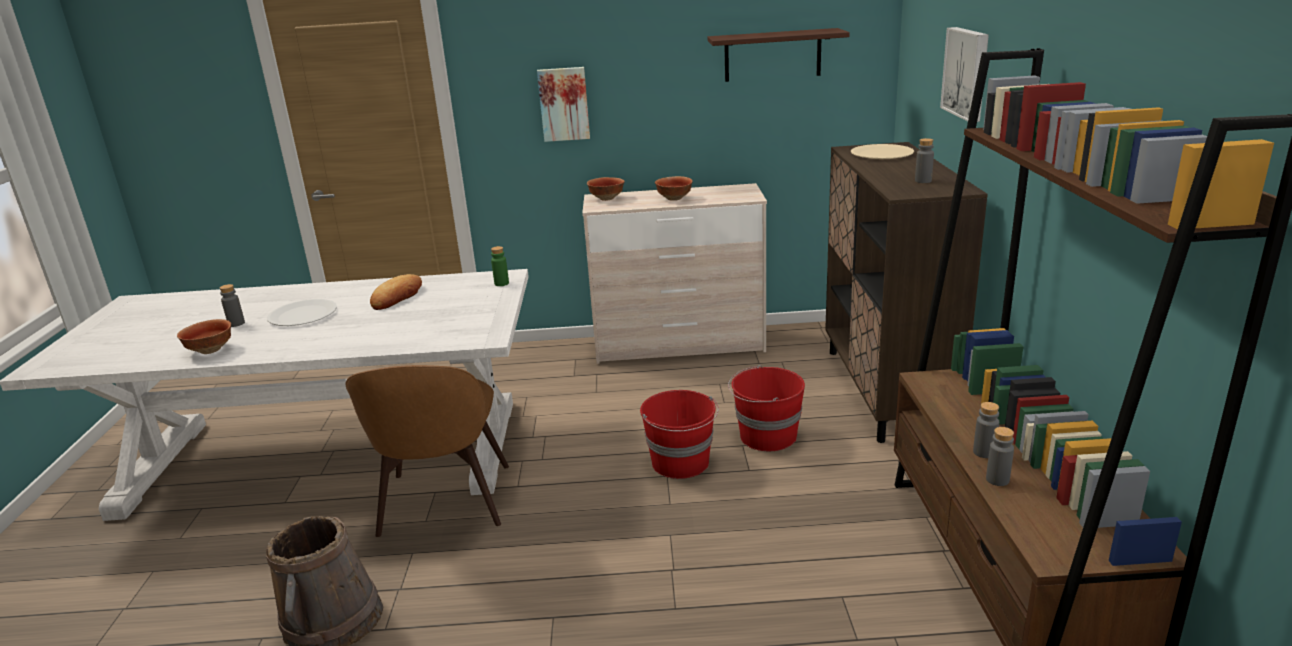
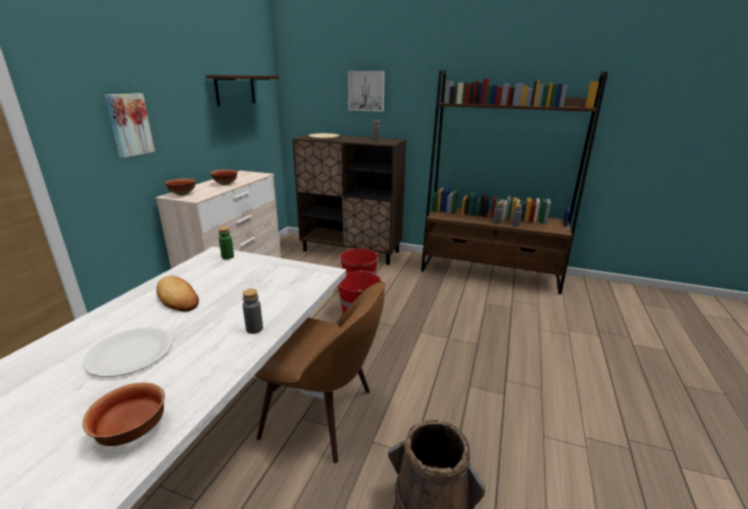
camera: 70 degrees left, 0 degrees up
(236, 323) = (67, 408): grey bottle -> grey bottle (254, 329)

